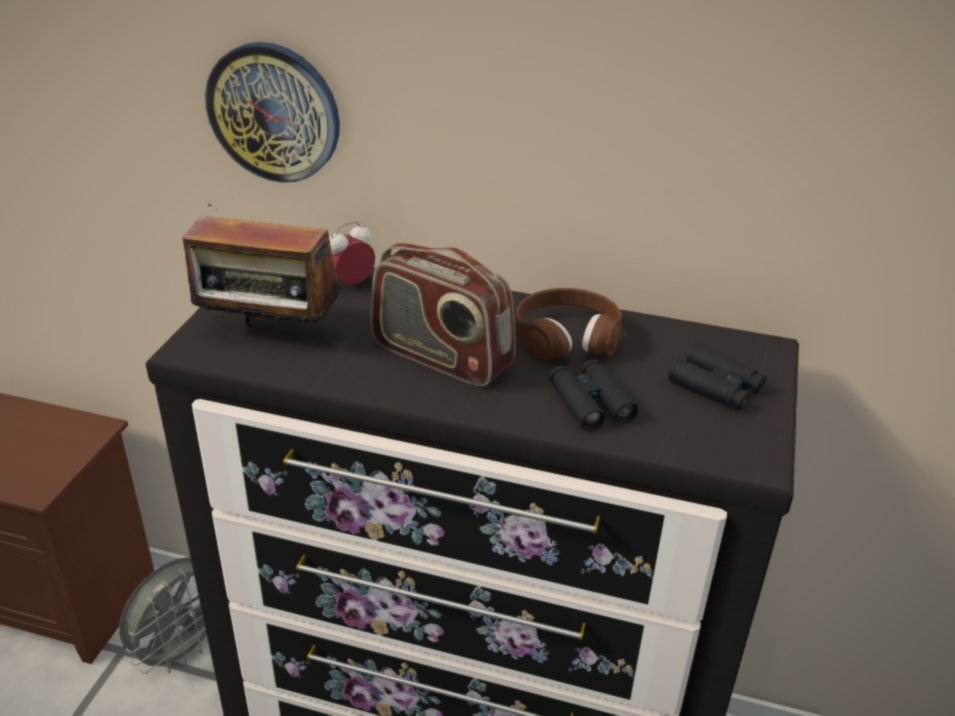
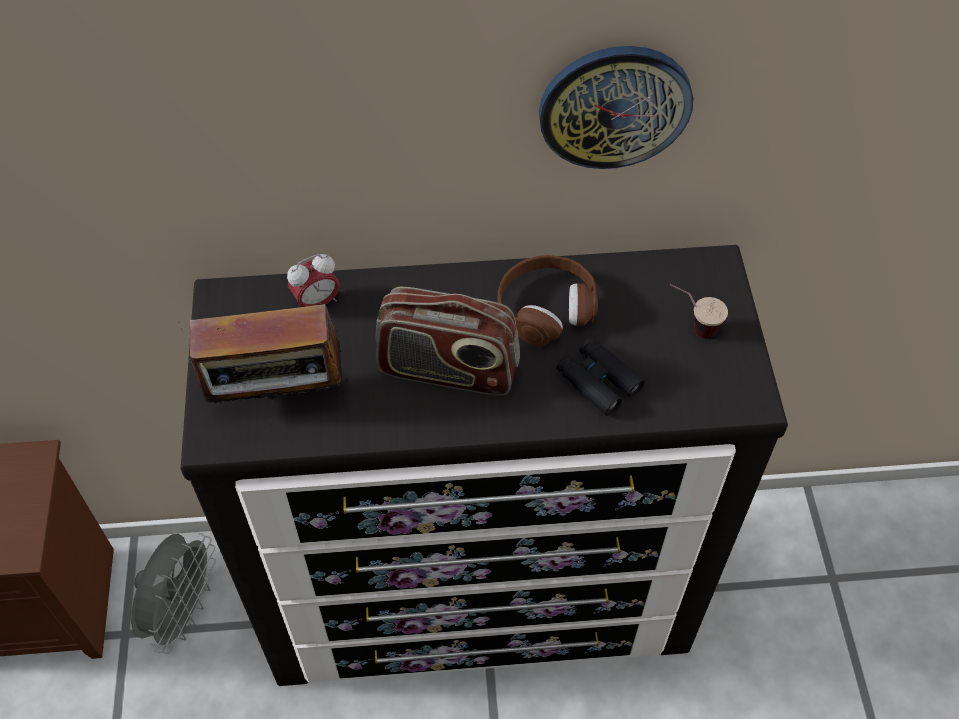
camera: 20 degrees left, 20 degrees up
(274, 112) = (192, 163): wall clock -> wall clock (614, 106)
(351, 284) = (317, 302): alarm clock -> alarm clock turned 150 degrees counterclockwise
(715, 387) = (691, 326): black binoculars -> cup

